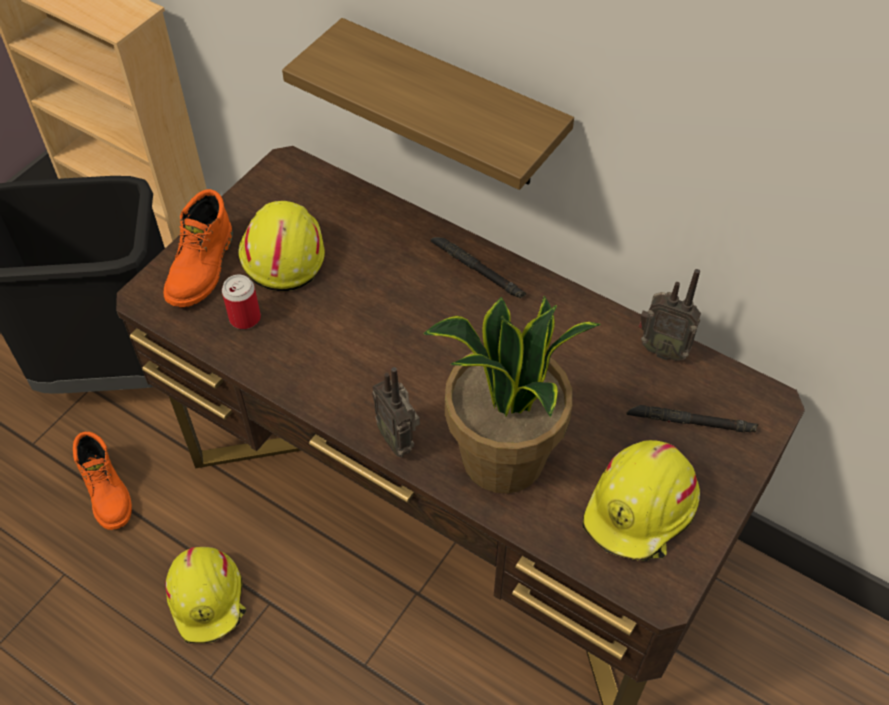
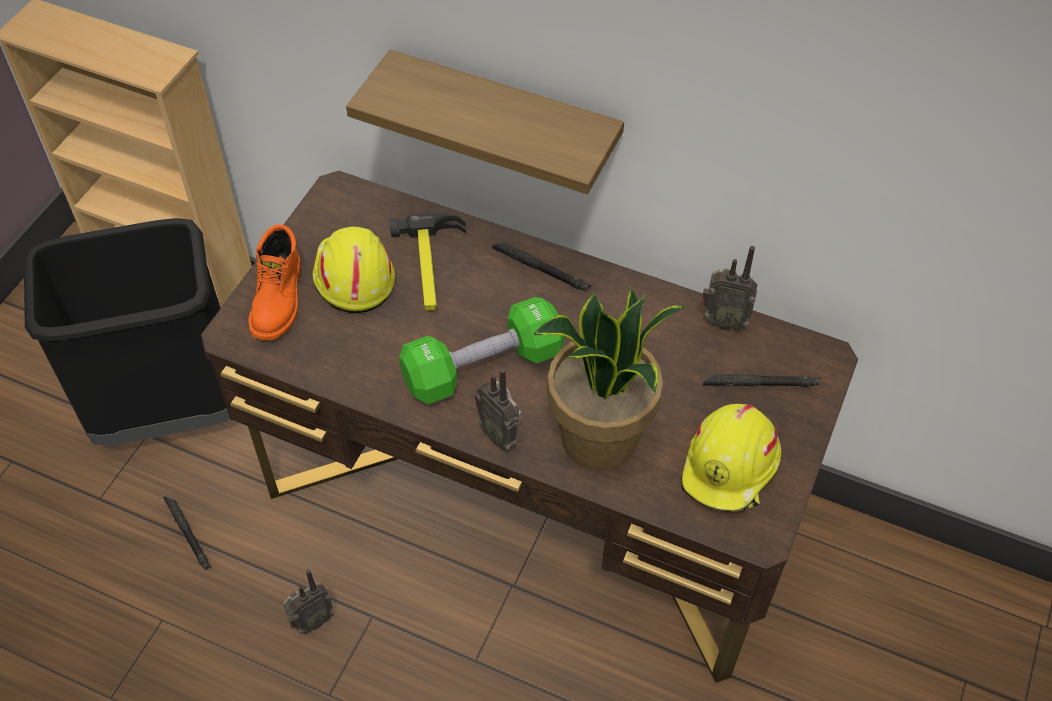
camera: 10 degrees left, 0 degrees up
(108, 491) = (187, 534): orange boot -> black flashlight
(208, 599) = (311, 622): yellow hard hat -> radio
(245, 318) = (331, 342): can -> none
(365, 253) = (432, 267): none -> hammer
(395, 364) = (483, 367): none -> green dumbbell

